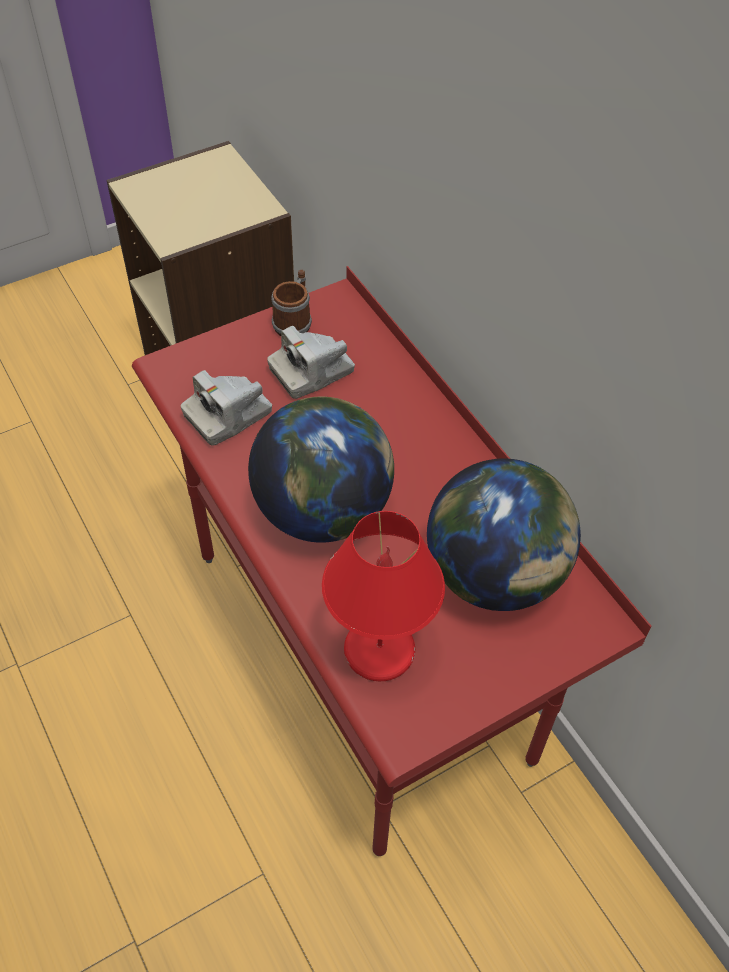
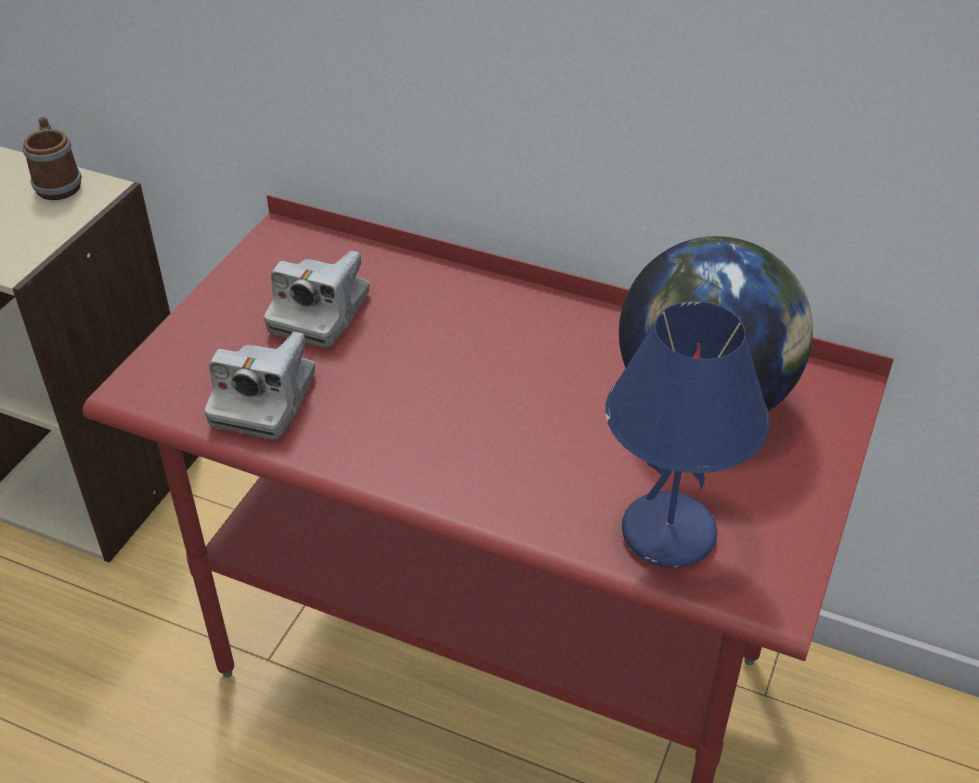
camera: 35 degrees left, 10 degrees down
(295, 321) = (251, 276): mug -> mug (58, 183)
(323, 511) = (471, 436): globe -> none
(381, 650) = (669, 532): red table lamp -> blue table lamp

